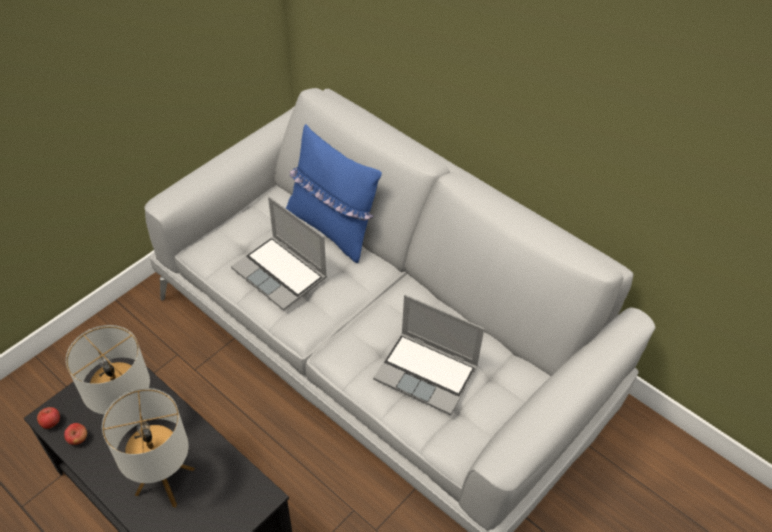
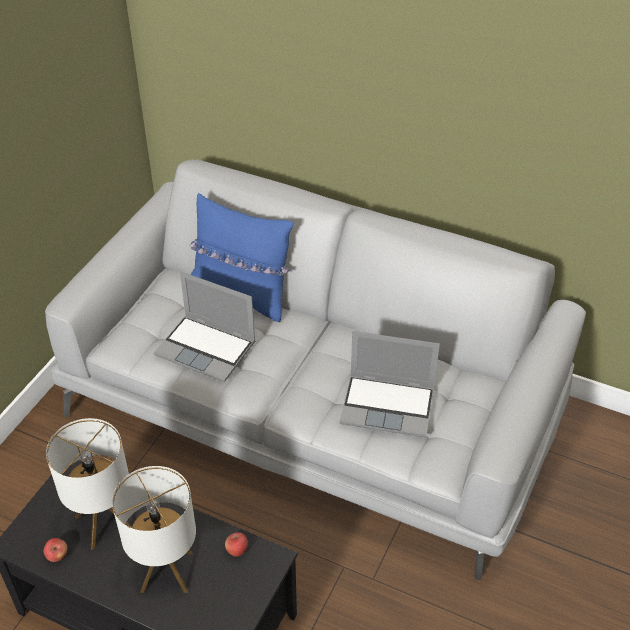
camera: 15 degrees left, 5 degrees down
(51, 423) = (21, 548): apple -> apple (237, 550)

